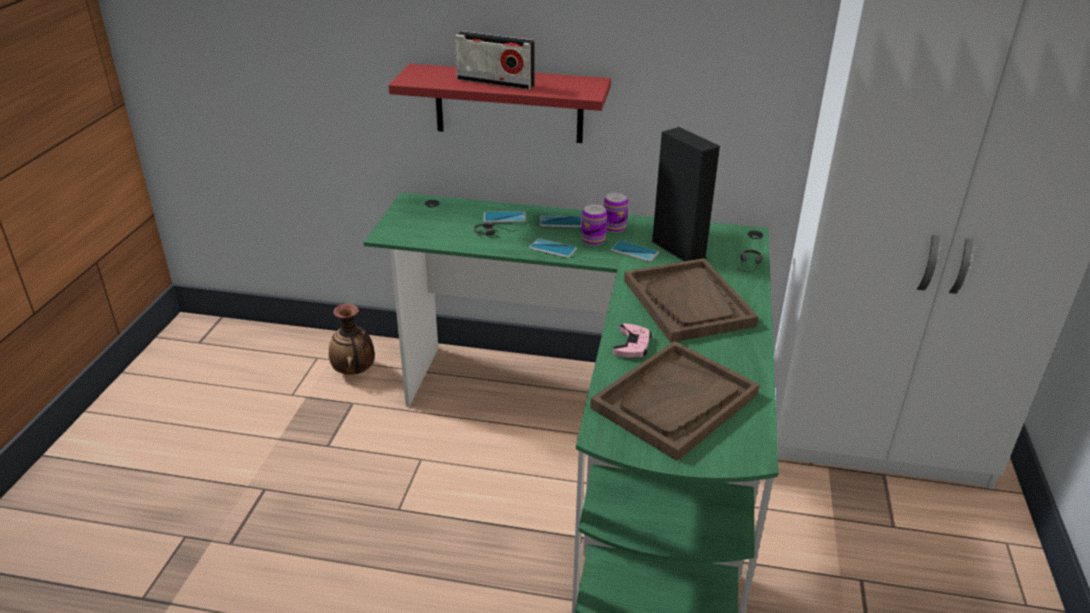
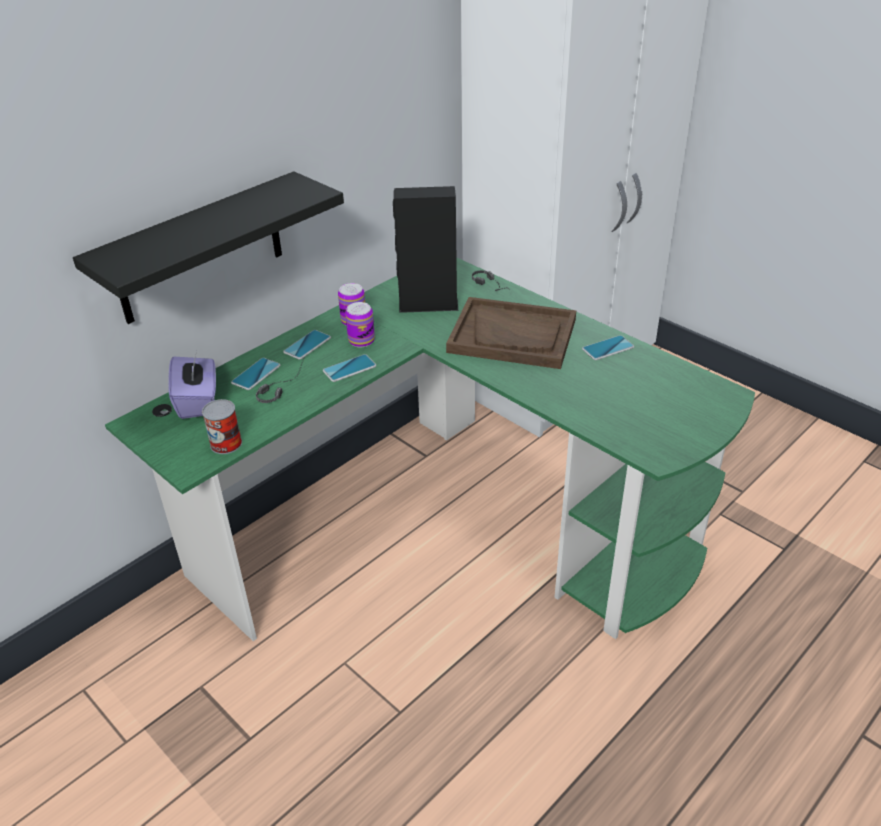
camera: 55 degrees left, 5 degrees up
(354, 371) = (147, 663): vase -> none
(421, 237) = (226, 443): none -> can
(452, 210) = (198, 401): none -> purple tissue box
(495, 82) = (215, 226): radio -> none
(509, 104) = (200, 249): red shelf -> black shelf
(632, 345) = (547, 389): pink game controller -> none
(634, 252) = (406, 327): phone -> phone (608, 348)
(674, 402) = (641, 401): brown tray -> none

